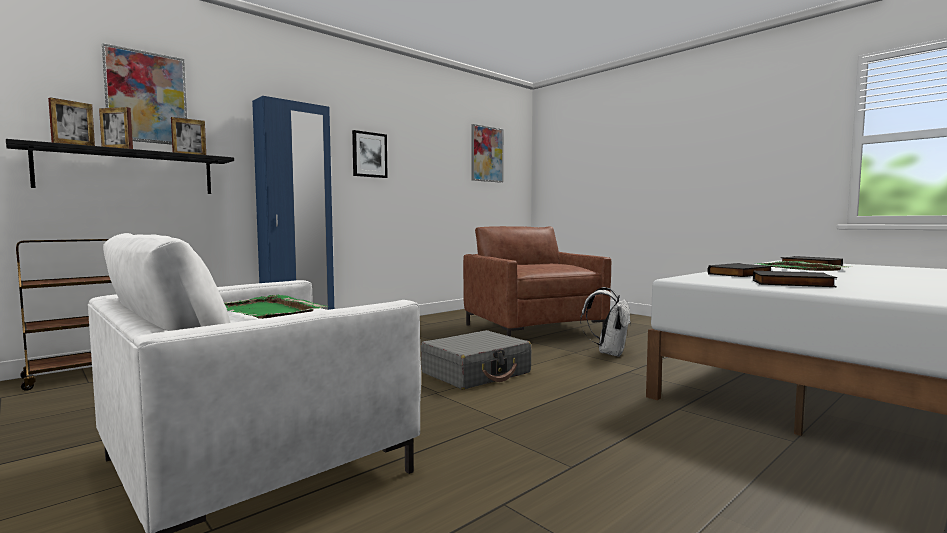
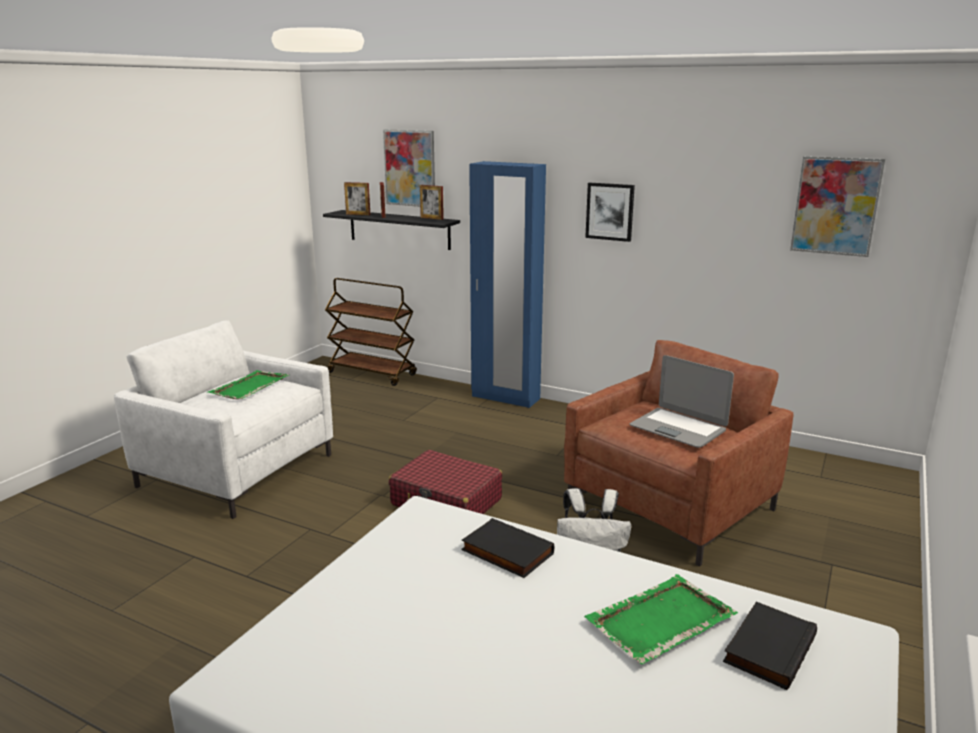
camera: 70 degrees right, 15 degrees up
(476, 373) = (446, 502): grey suitcase -> red suitcase
(549, 264) = (678, 428): none -> laptop
(791, 284) = (395, 576): black book -> none

